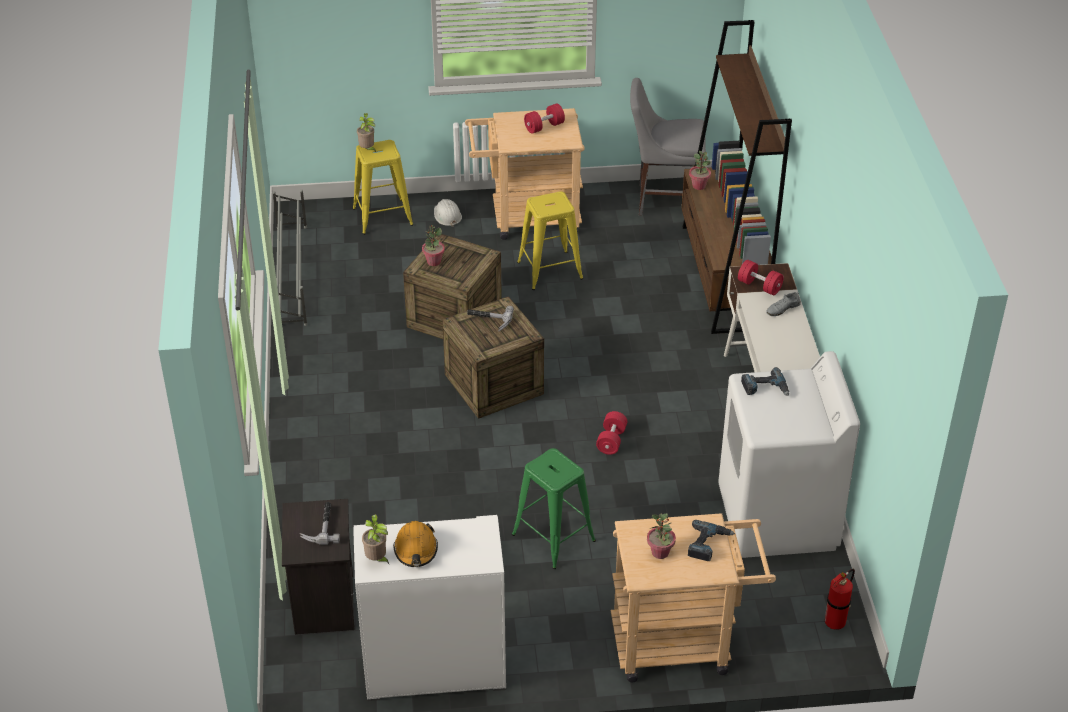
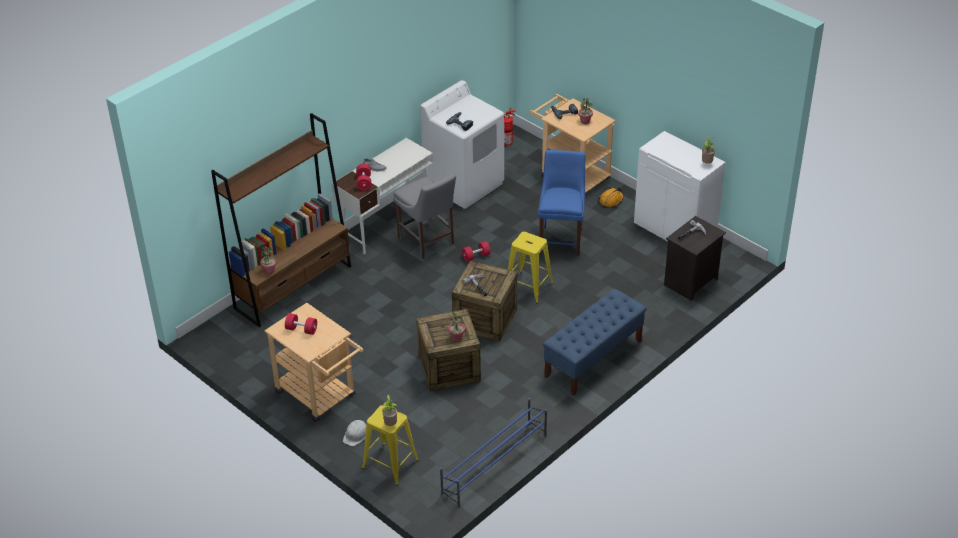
camera: 130 degrees left, 0 degrees up
(292, 274) = (494, 464): grey shoe rack -> blue shoe rack
(323, 427) = (593, 359): none -> blue bench
(416, 550) = (687, 157): orange hard hat -> orange hard hat (611, 200)
(550, 270) = (362, 356): yellow stool -> yellow stool (528, 287)
(553, 537) = (561, 239): green stool -> blue chair
(663, 200) = (237, 350): grey chair -> grey chair (427, 242)

